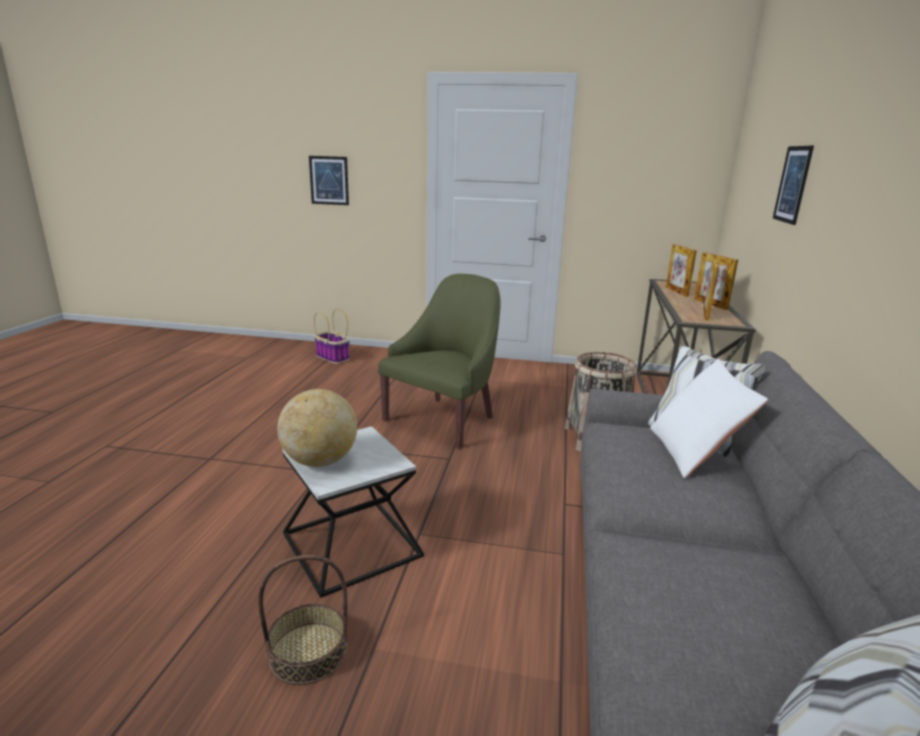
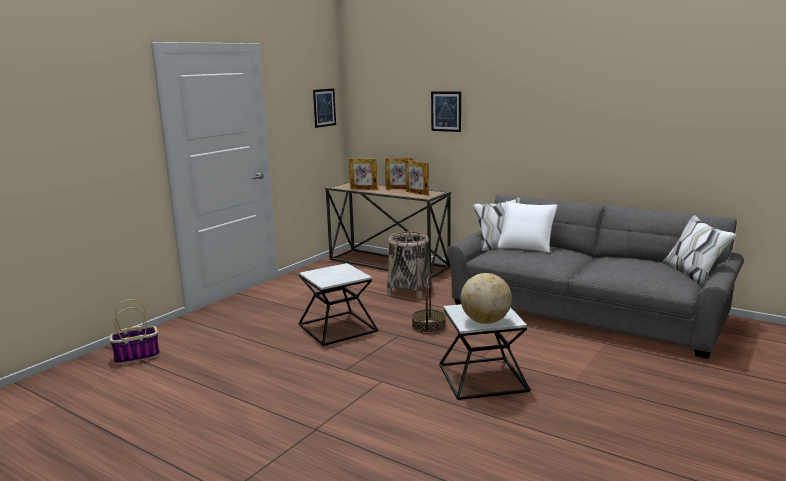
camera: 65 degrees left, 5 degrees down
(308, 652) = (573, 398): basket -> basket (428, 326)
(329, 180) = (63, 163): picture -> picture (324, 107)
(444, 419) = (337, 327): green armchair -> side table

